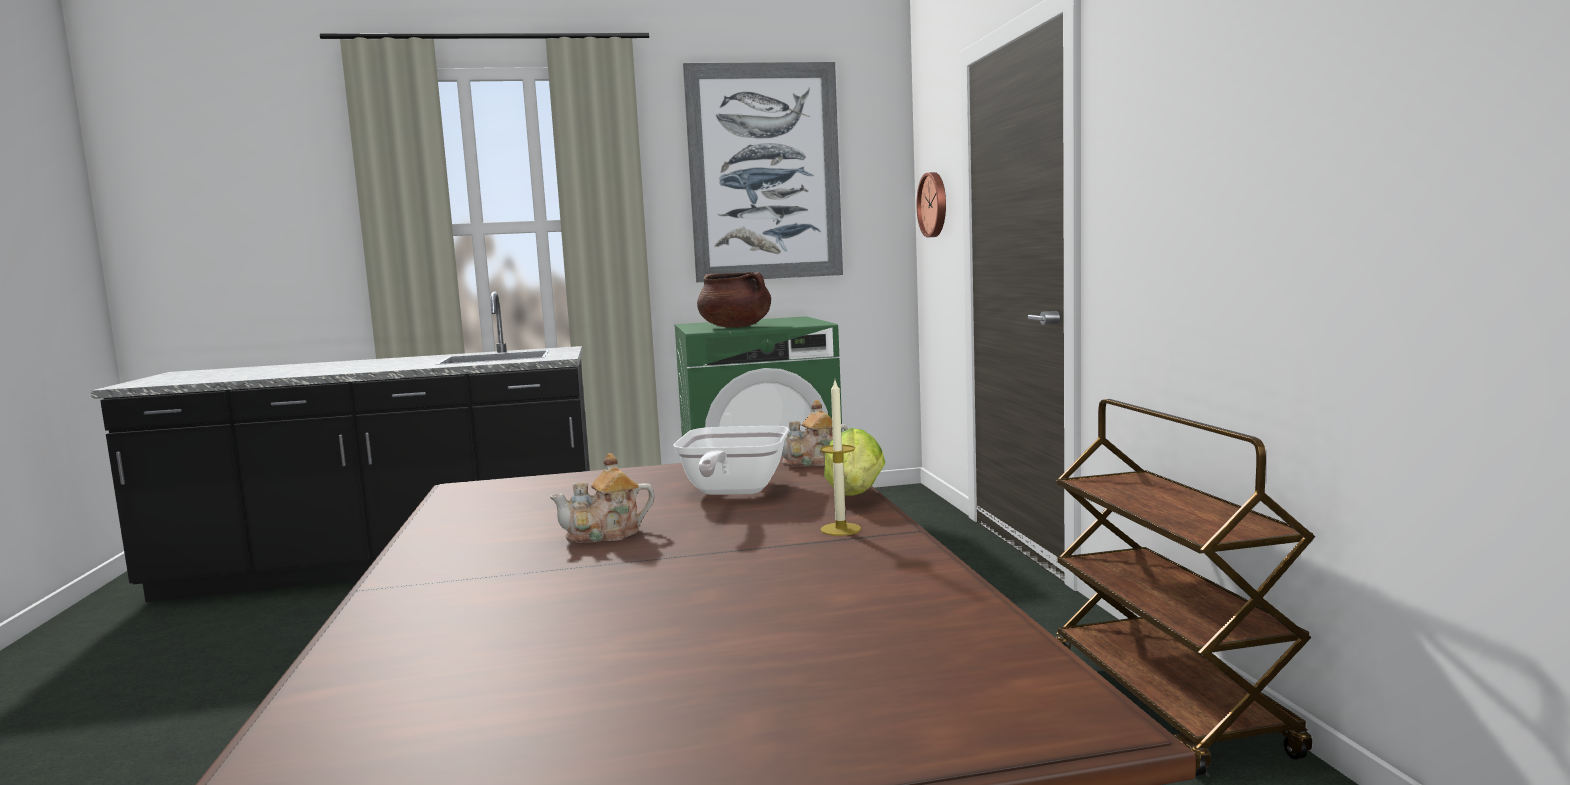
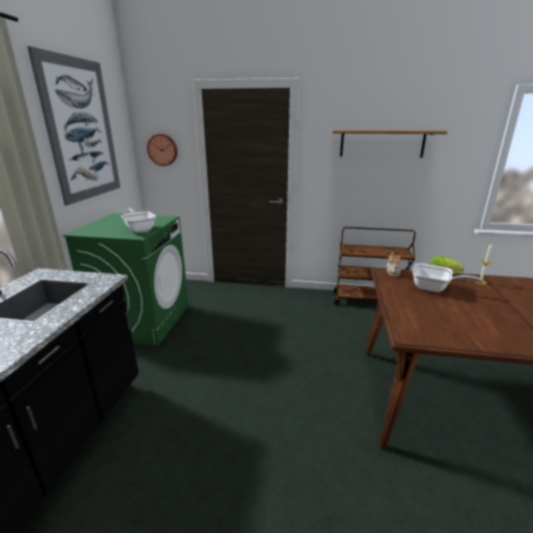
camera: 70 degrees left, 15 degrees up
(606, 534) = (487, 312): teapot -> none
(736, 327) = (139, 229): brown cooking pot -> frying pan
(1231, 114) = (382, 143): none -> shelf

